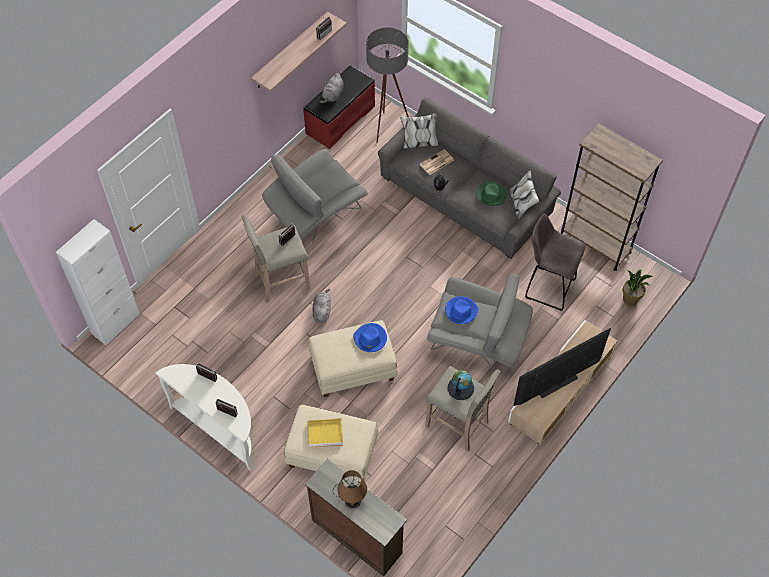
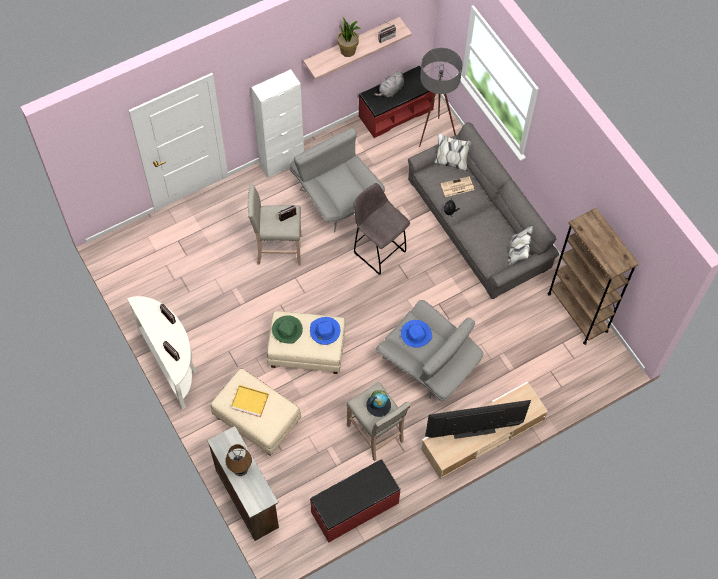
camera: 20 degrees right, 5 degrees up
(115, 324) = (123, 239): white cabinet -> white cabinet (282, 162)
(315, 212) = (335, 194): grey armchair -> grey armchair turned 75 degrees clockwise
(322, 310) = (302, 288): grey plush toy -> none
(470, 504) = (355, 508): none -> red bench
(491, 195) = (493, 235): green hat -> green hat (287, 330)
(548, 288) = (514, 338): grey stool -> grey stool (378, 251)
(630, 299) = (585, 376): potted plant -> potted plant (348, 51)

